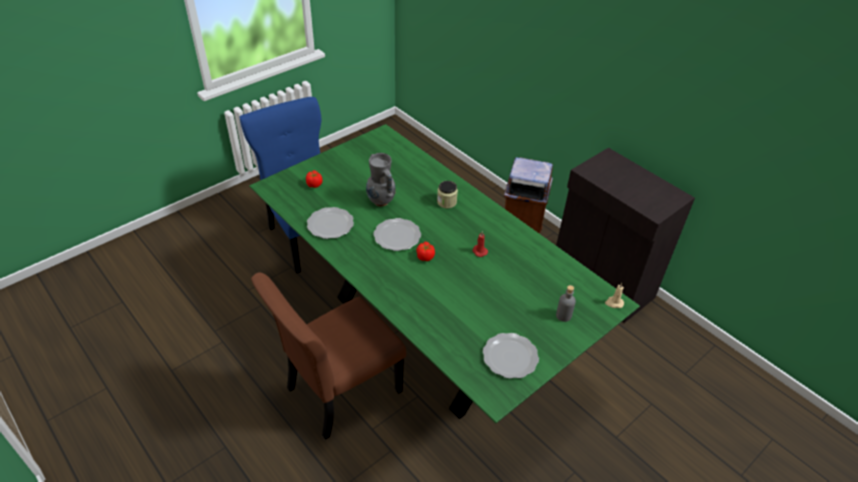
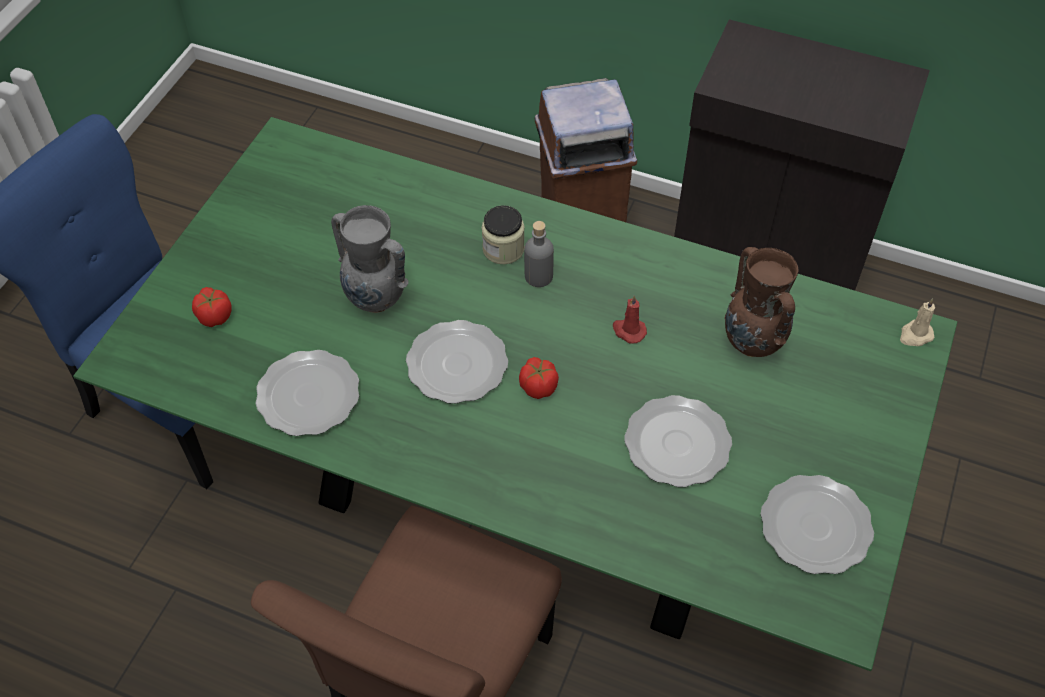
camera: 25 degrees left, 10 degrees up
(470, 300) = (676, 442): none -> plate
(533, 276) = (752, 342): none -> brown vase
(563, 315) = (851, 399): grey bottle -> grey bottle (538, 276)

